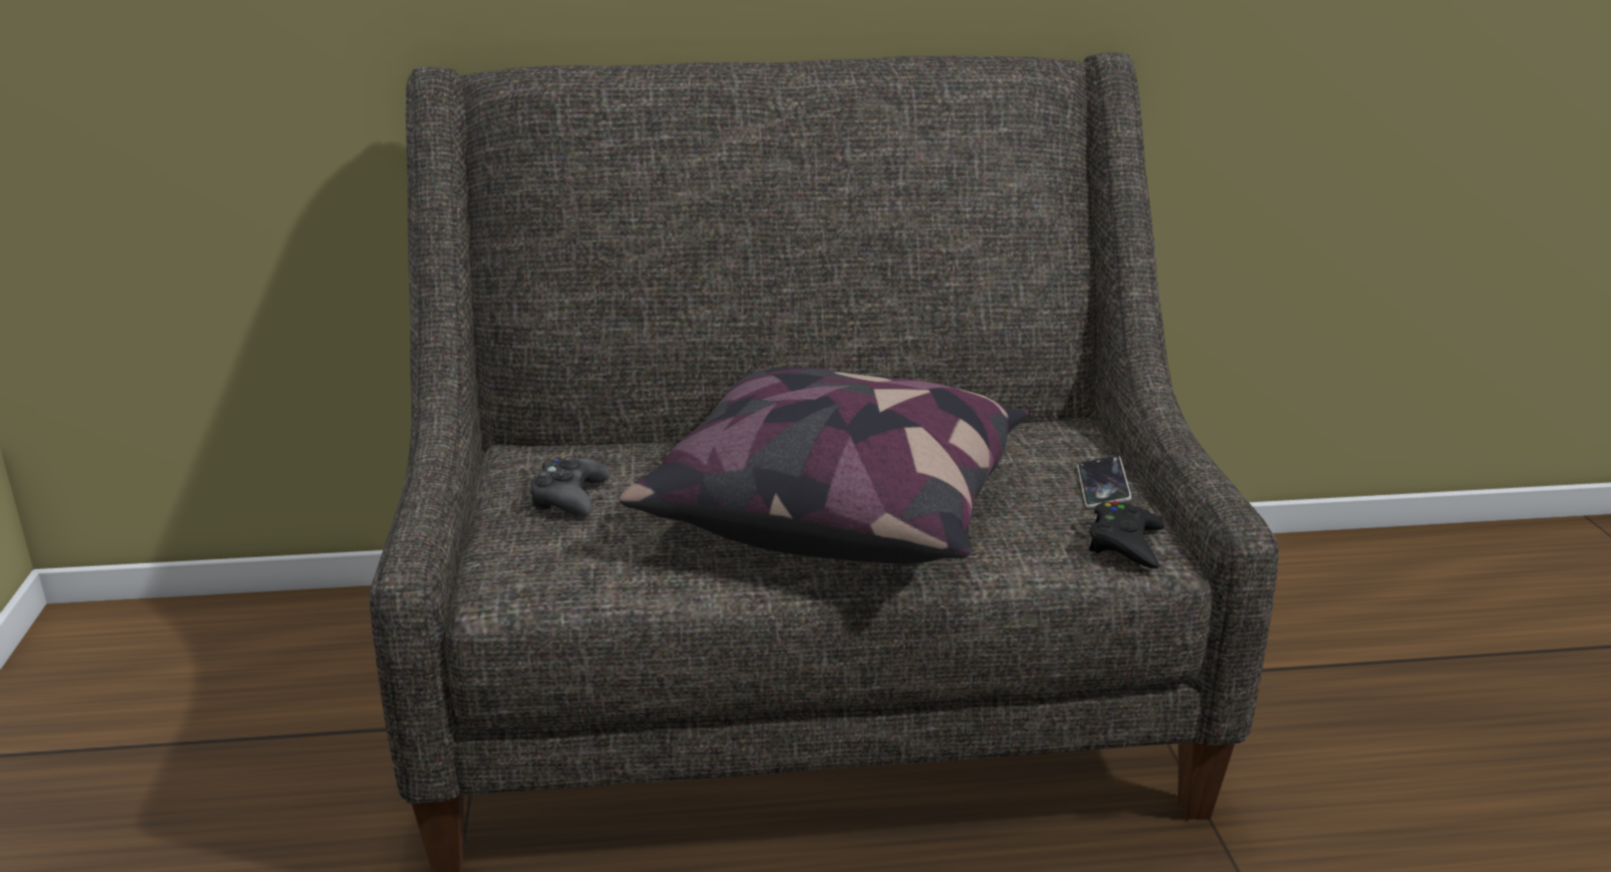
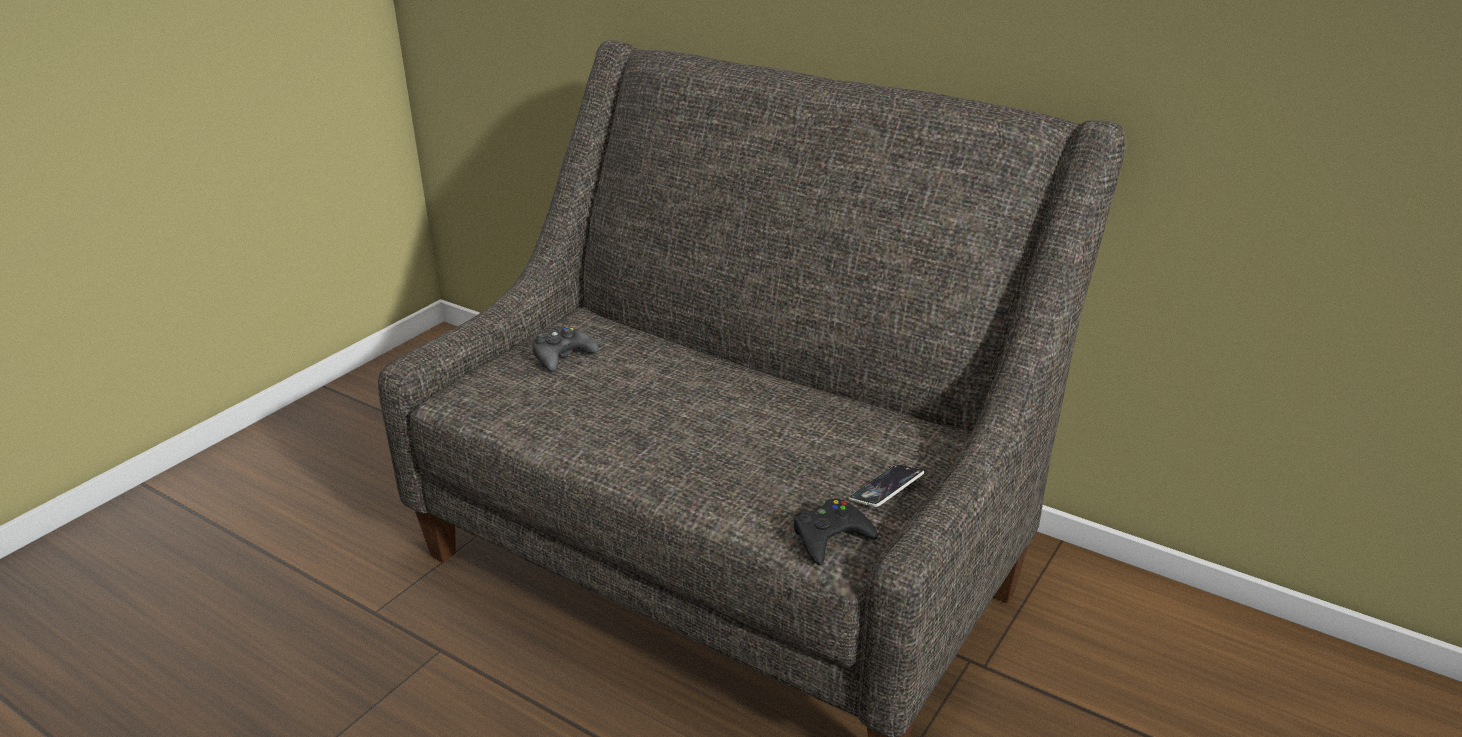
camera: 40 degrees right, 5 degrees up
(837, 509) = (690, 427): pillow -> none

